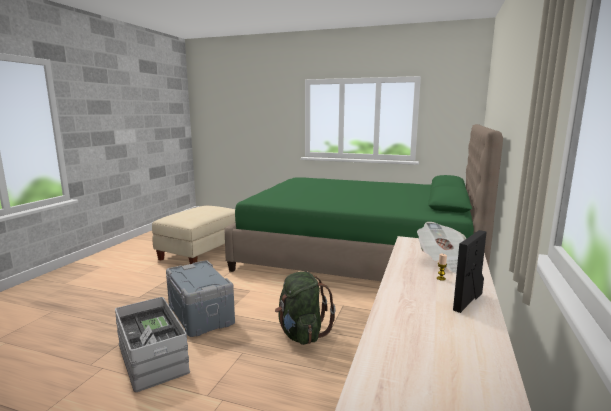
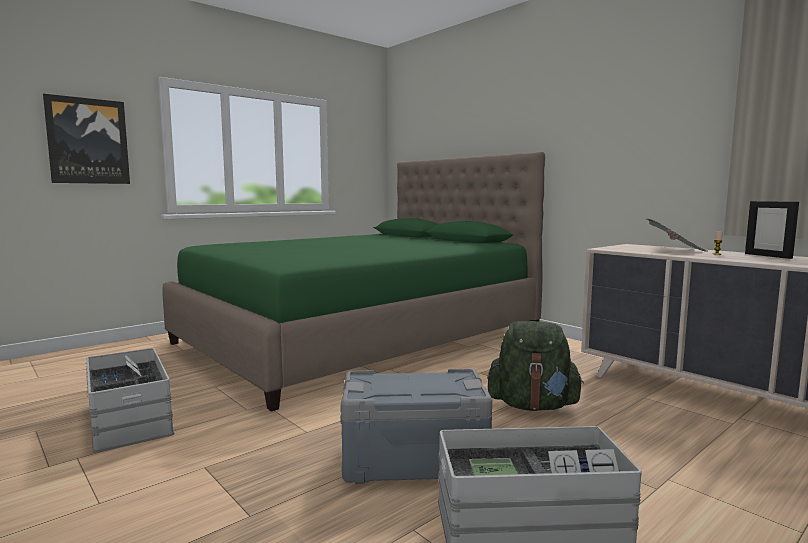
camera: 60 degrees left, 5 degrees down
(200, 252) = (128, 419): beige ottoman -> grey storage box
(271, 118) = (88, 141): none -> picture

